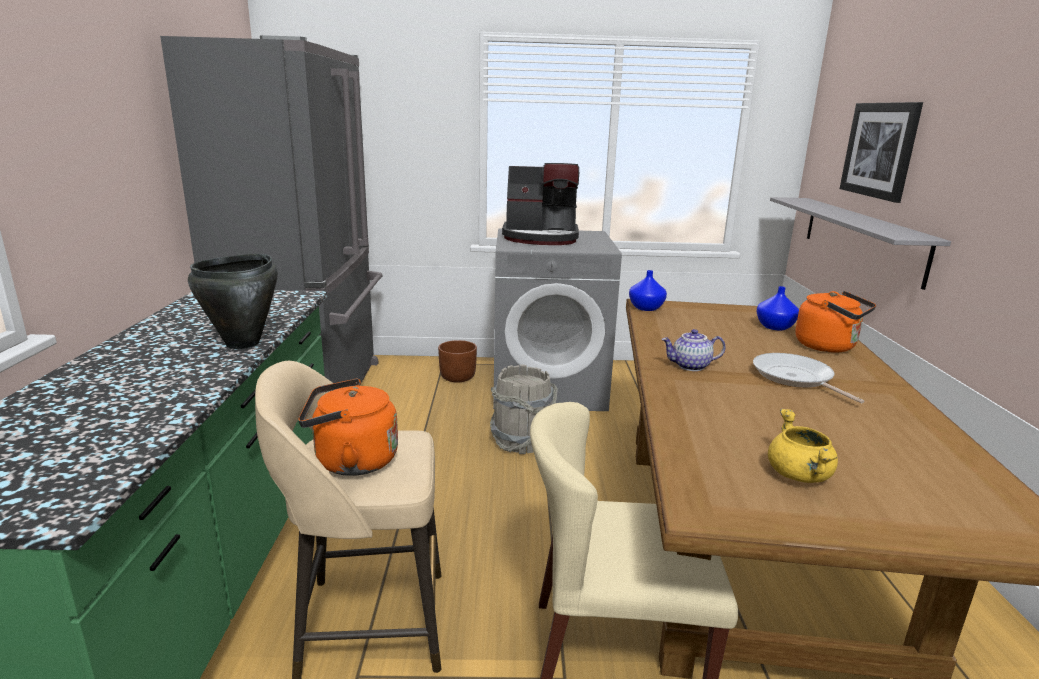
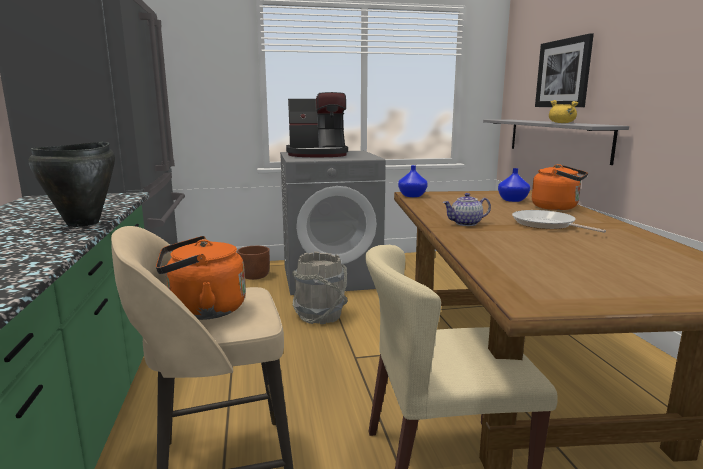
camera: 10 degrees left, 5 degrees down
(800, 476) = (589, 276): yellow cooking pot -> yellow cooking pot (562, 123)

